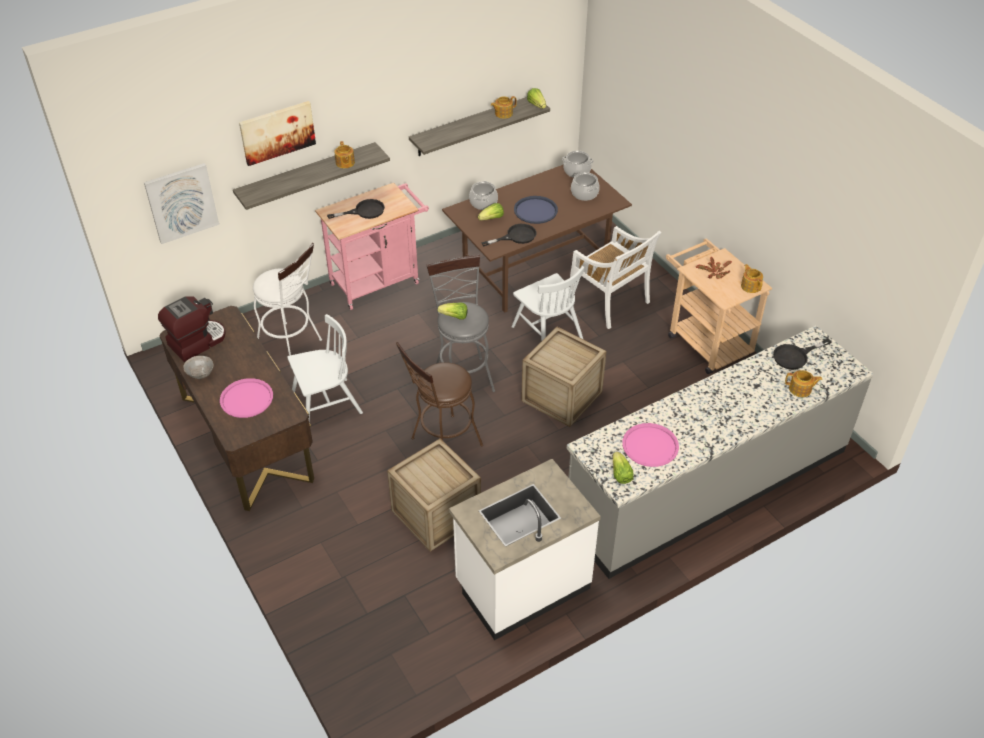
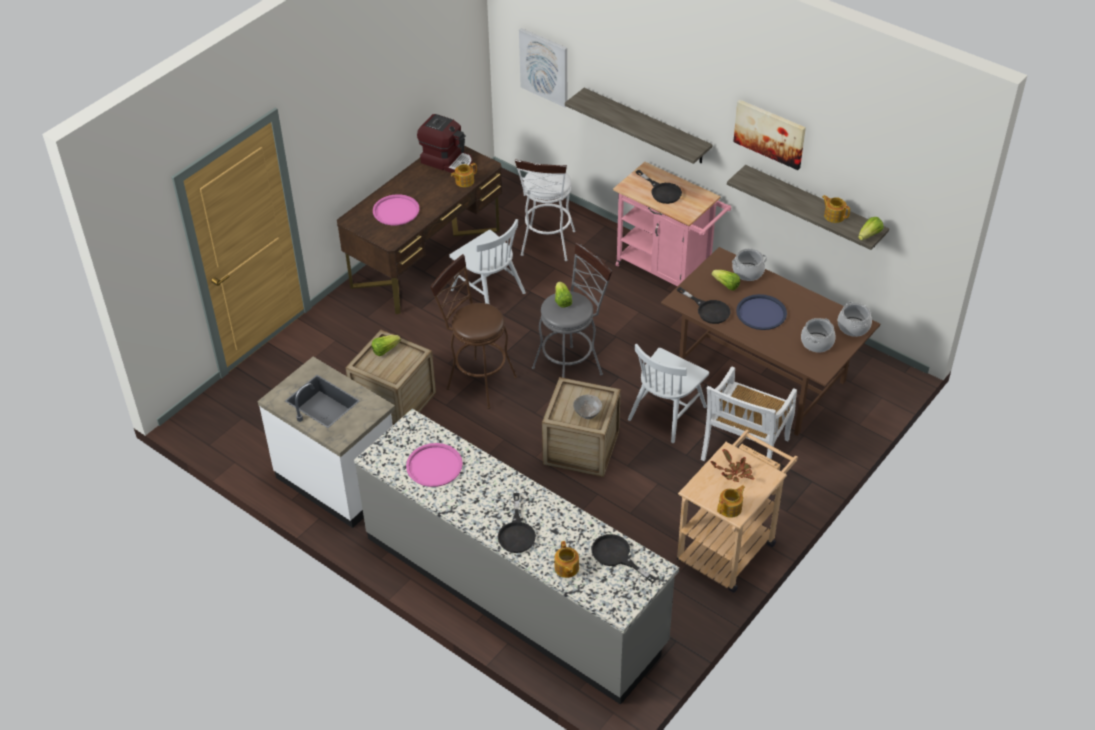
camera: 70 degrees right, 0 degrees up
(200, 374) = (411, 176): grey bowl -> grey bowl (587, 413)
(277, 132) = (628, 67): picture -> picture (770, 133)
(345, 163) = (665, 136): teapot -> teapot (464, 181)
(620, 474) = (390, 453): lettuce -> lettuce (385, 350)
(751, 410) = (516, 532): none -> black frying pan

